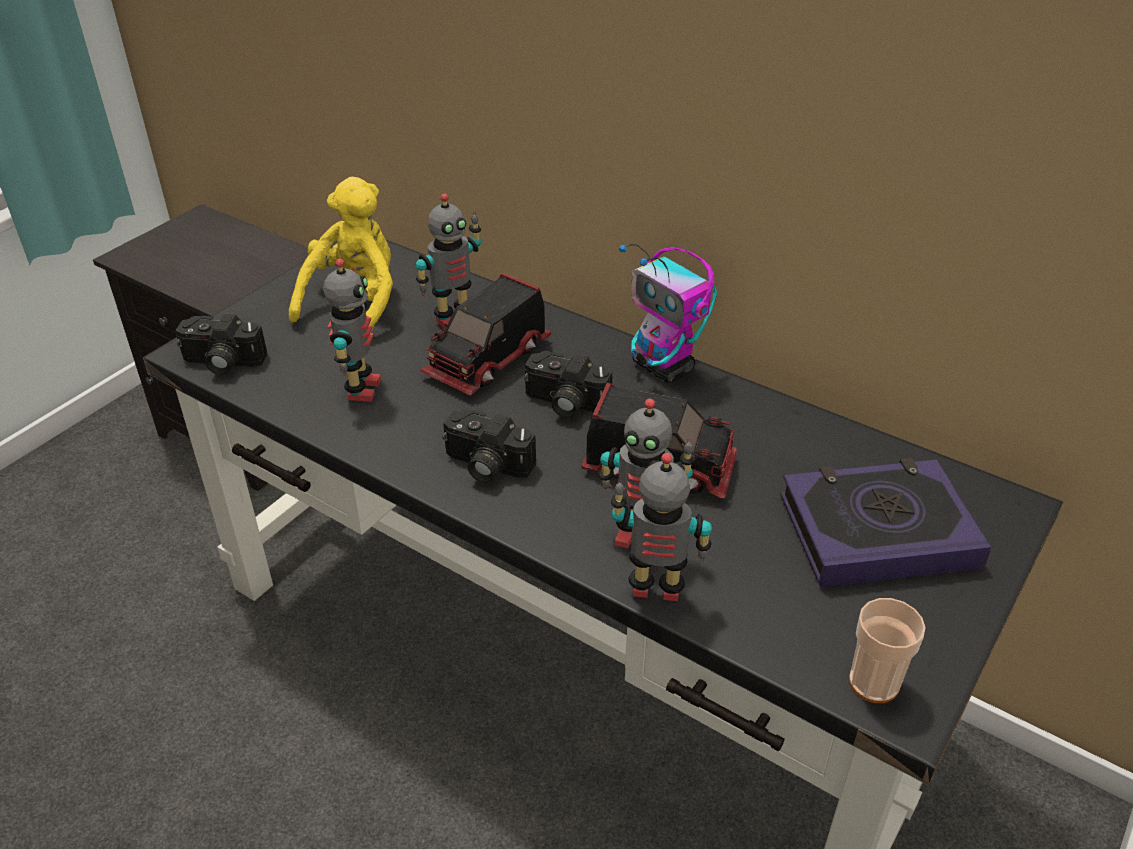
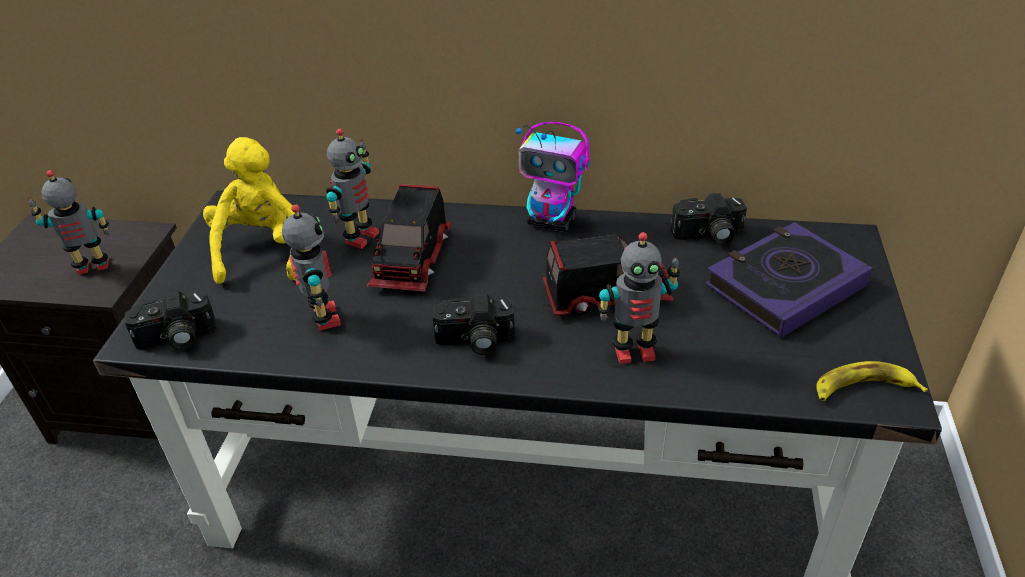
camera: 25 degrees left, 0 degrees up
(564, 403) = (499, 273): camera -> camera (708, 236)
(656, 591) = (675, 386): toy robot -> toy robot (93, 268)
(873, 683) = (863, 389): cup -> banana

